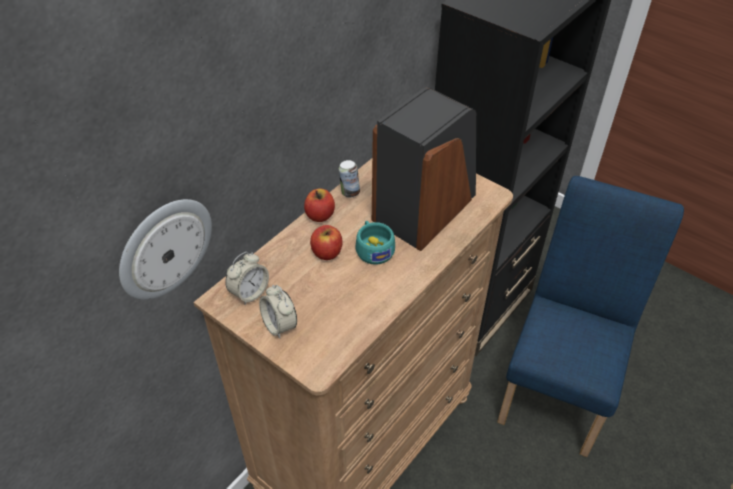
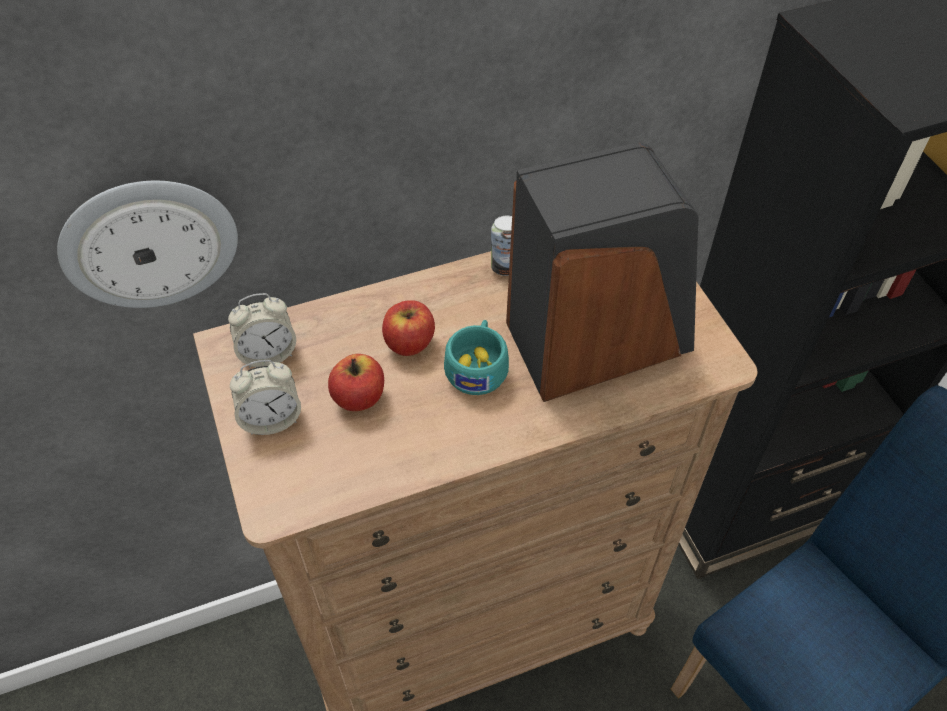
camera: 30 degrees right, 5 degrees up
(280, 325) = (271, 419): alarm clock -> alarm clock turned 105 degrees counterclockwise
(320, 215) = (440, 283): apple -> apple (359, 397)

